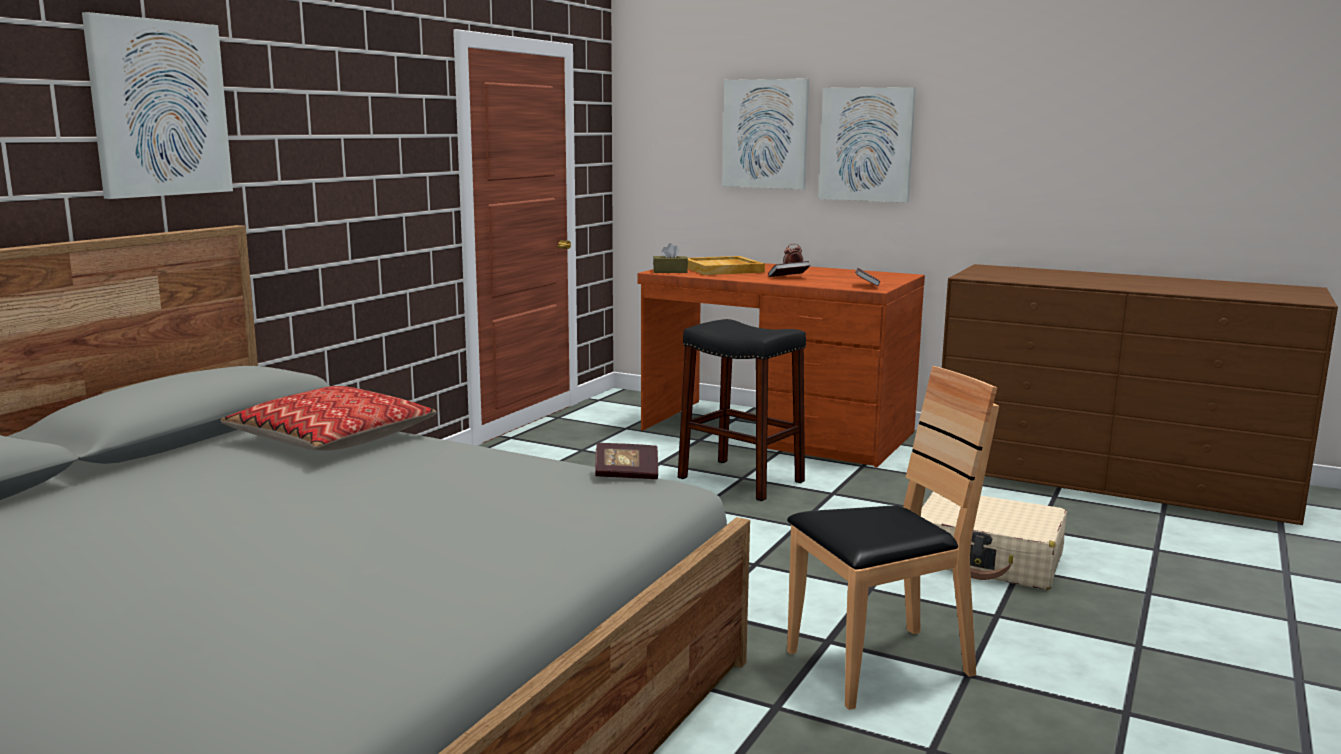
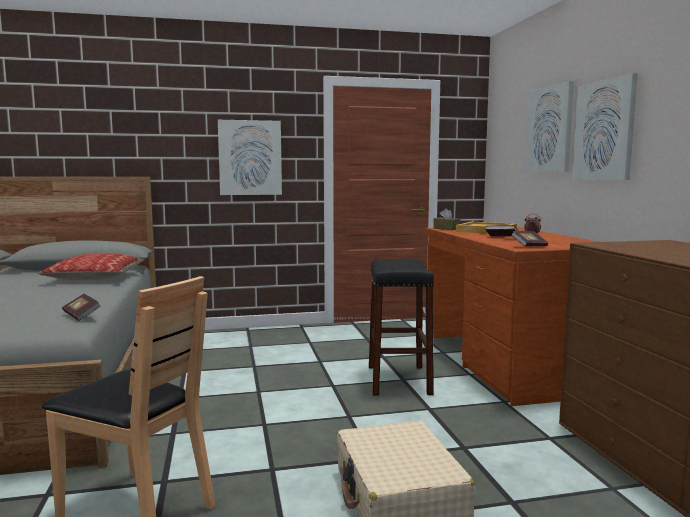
camera: 50 degrees right, 5 degrees down
(159, 108) = (112, 120): picture -> picture (250, 158)

